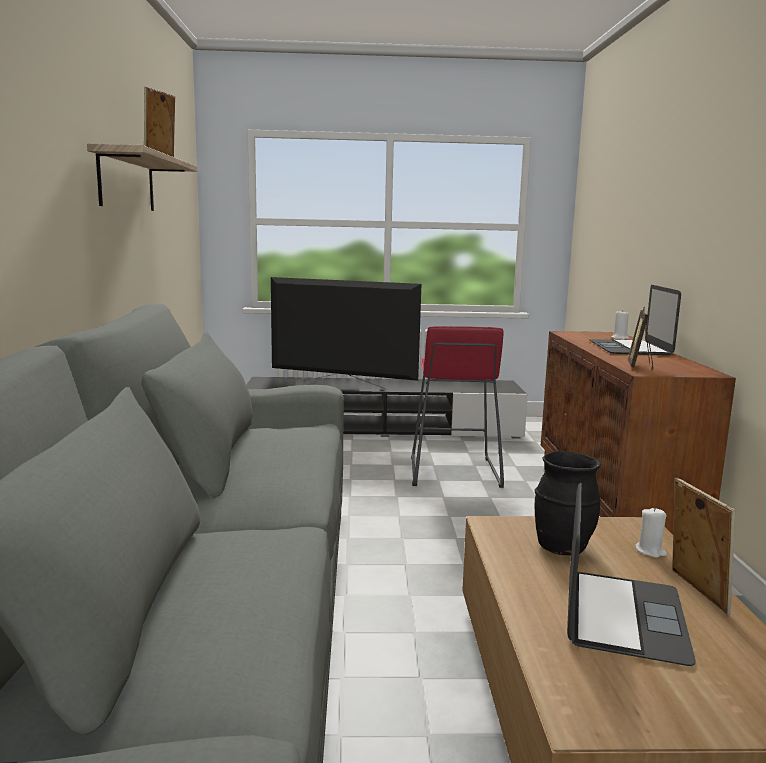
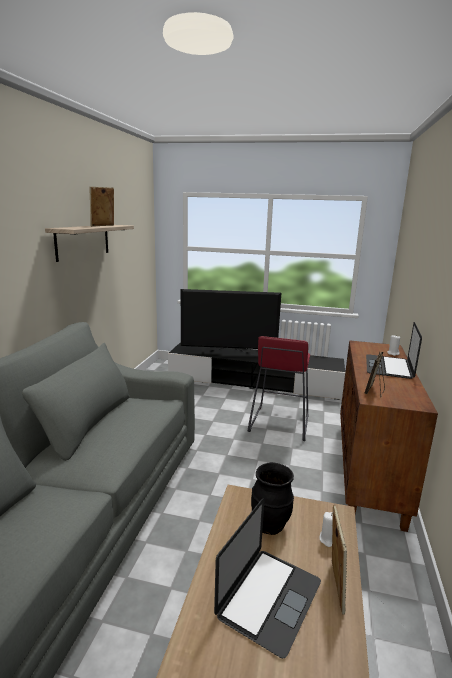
camera: 15 degrees right, 5 degrees up
(342, 386) = (228, 354): television -> television turned 150 degrees clockwise

